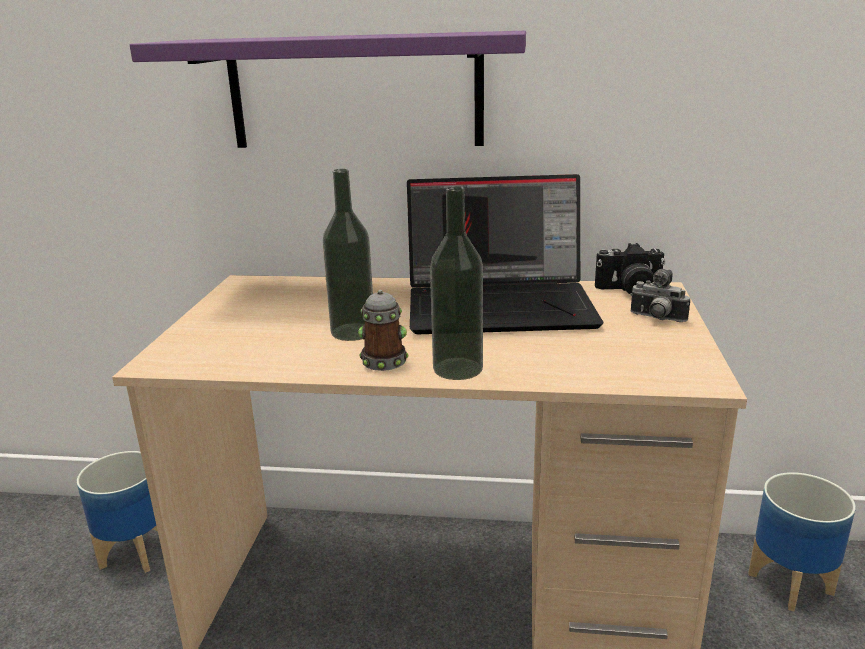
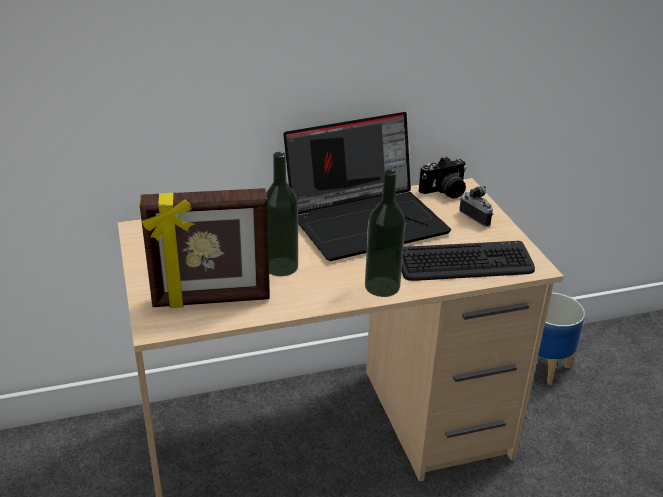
camera: 25 degrees left, 10 degrees up
(136, 552) = (52, 471): planter -> none
(241, 349) = (211, 300): none -> picture frame
(355, 92) = (229, 61): purple shelf -> none
(385, 359) = (326, 288): mug -> none
(597, 362) = (464, 263): none -> keyboard
(656, 319) = (477, 217): camera -> camera turned 135 degrees counterclockwise

